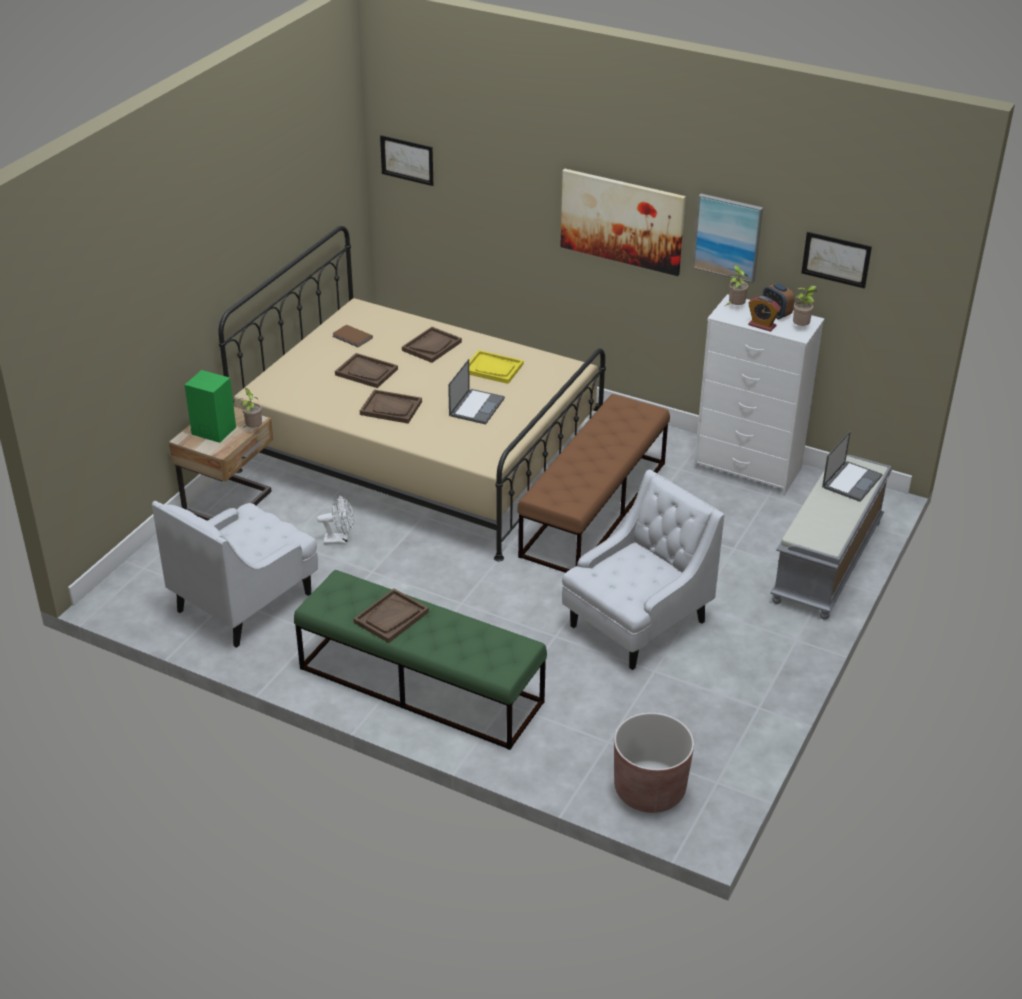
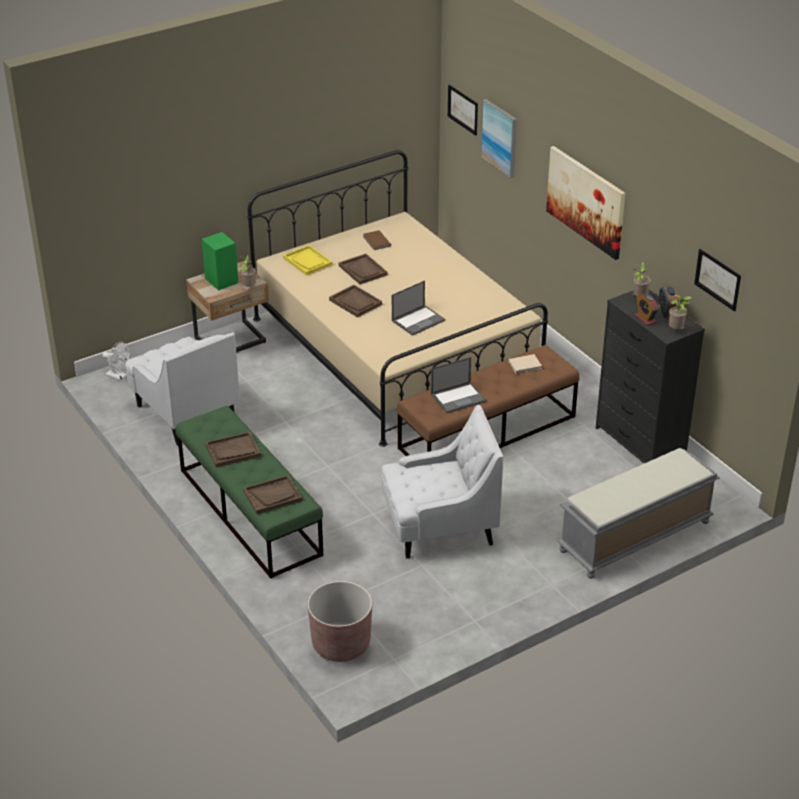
camera: 30 degrees right, 0 degrees up
(246, 601) = (185, 412): white armchair -> white armchair turned 105 degrees counterclockwise
(340, 540) = (283, 392): white fan -> white fan (119, 376)
(432, 346) = (428, 265): brown tray -> brown tray (272, 496)
(493, 368) = (458, 295): yellow tray -> yellow tray (307, 261)
(614, 420) = (525, 365): none -> beige book
(728, 237) = (650, 237): picture -> picture (500, 138)
(748, 468) = (640, 443): white dresser -> black dresser
(852, 481) = (670, 474): laptop -> laptop (458, 397)

